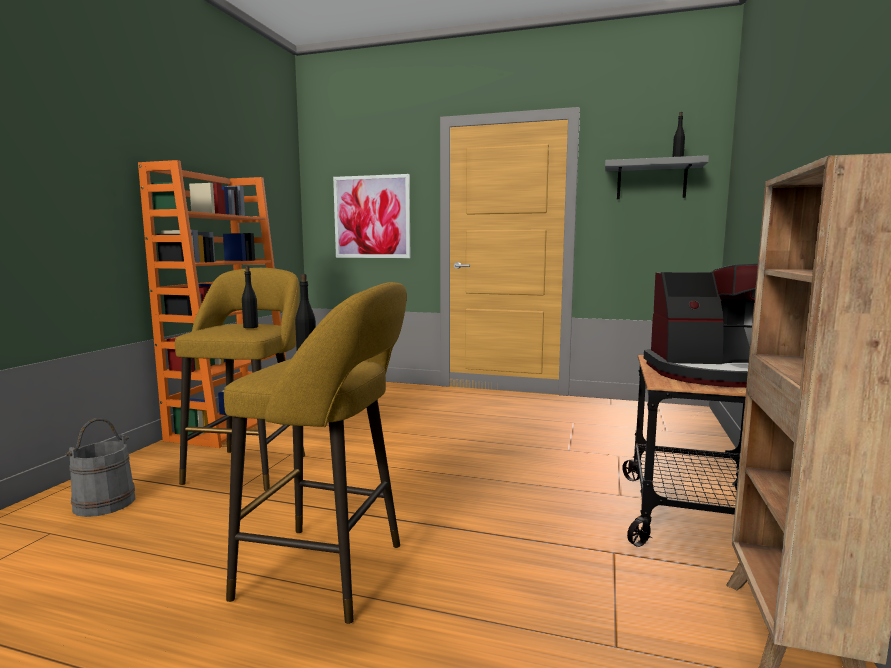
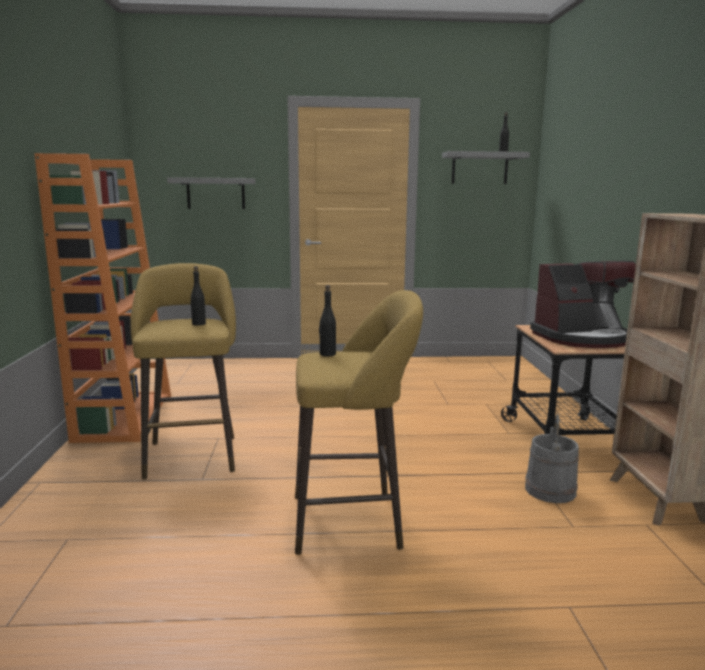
camera: 20 degrees left, 5 degrees up
(104, 503) = (87, 506): grey bucket -> grey bucket (550, 490)
(372, 217) = (216, 193): picture -> grey shelf

